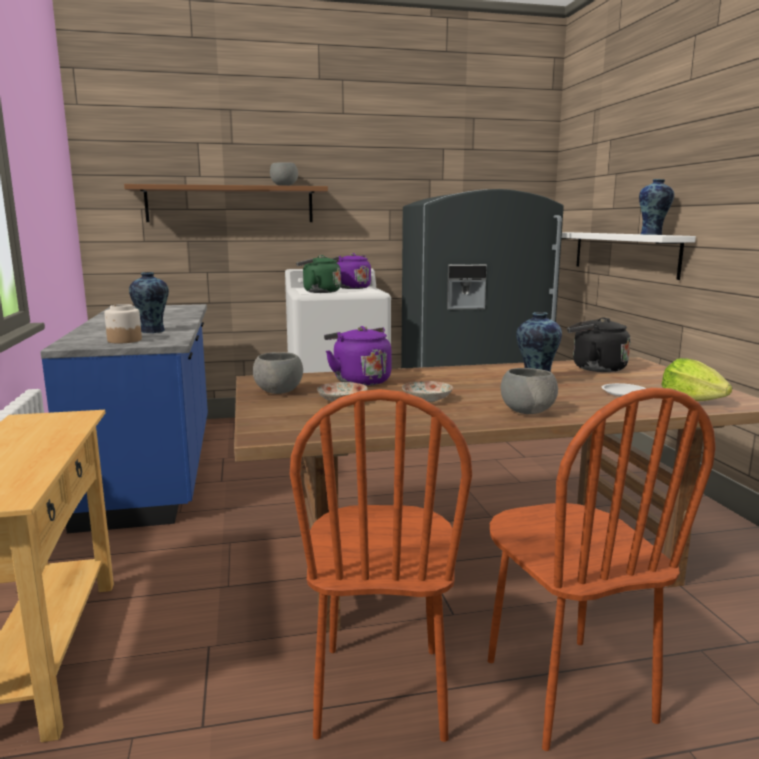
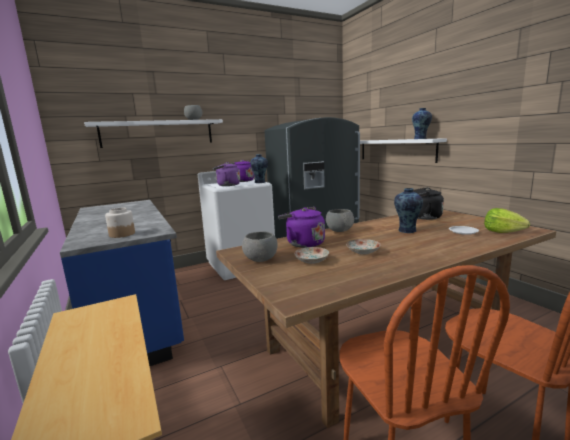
camera: 15 degrees left, 0 degrees up
(152, 331) = (135, 224): vase -> vase (260, 182)
(230, 204) = (158, 133): brown shelf -> white shelf
(319, 292) = (227, 185): green kettle -> purple kettle
(527, 412) = (433, 253): grey bowl -> grey bowl (339, 231)

